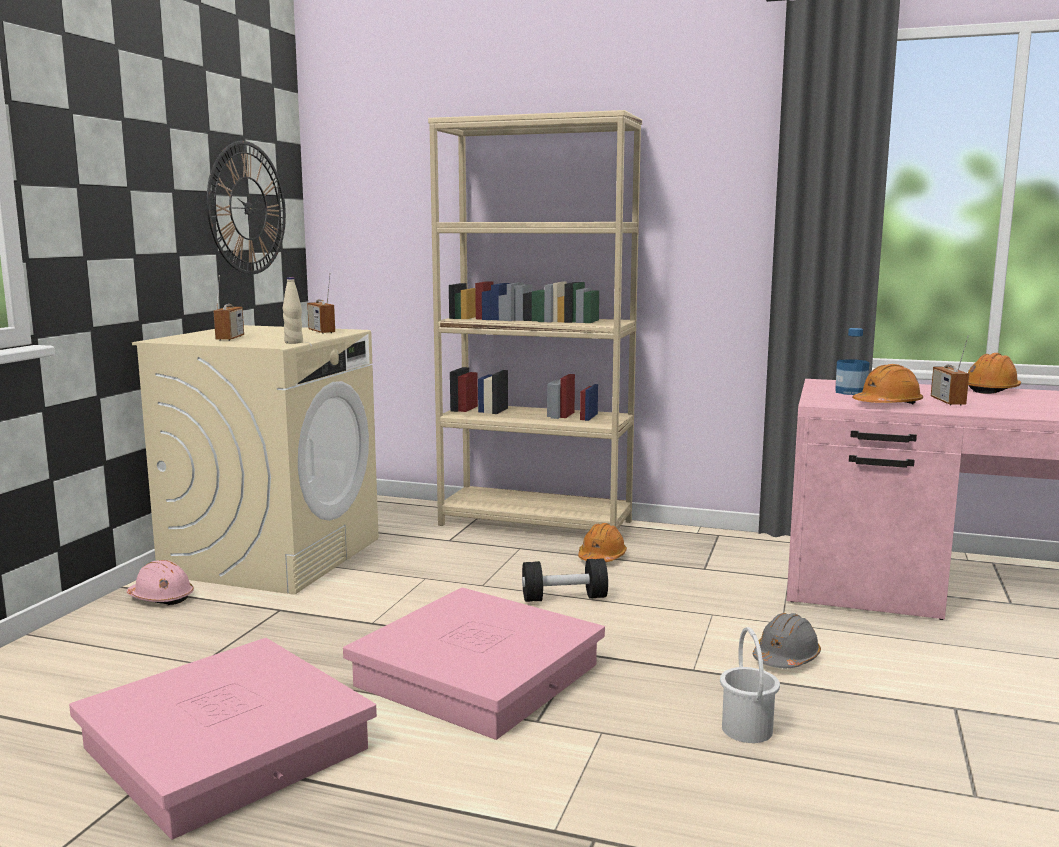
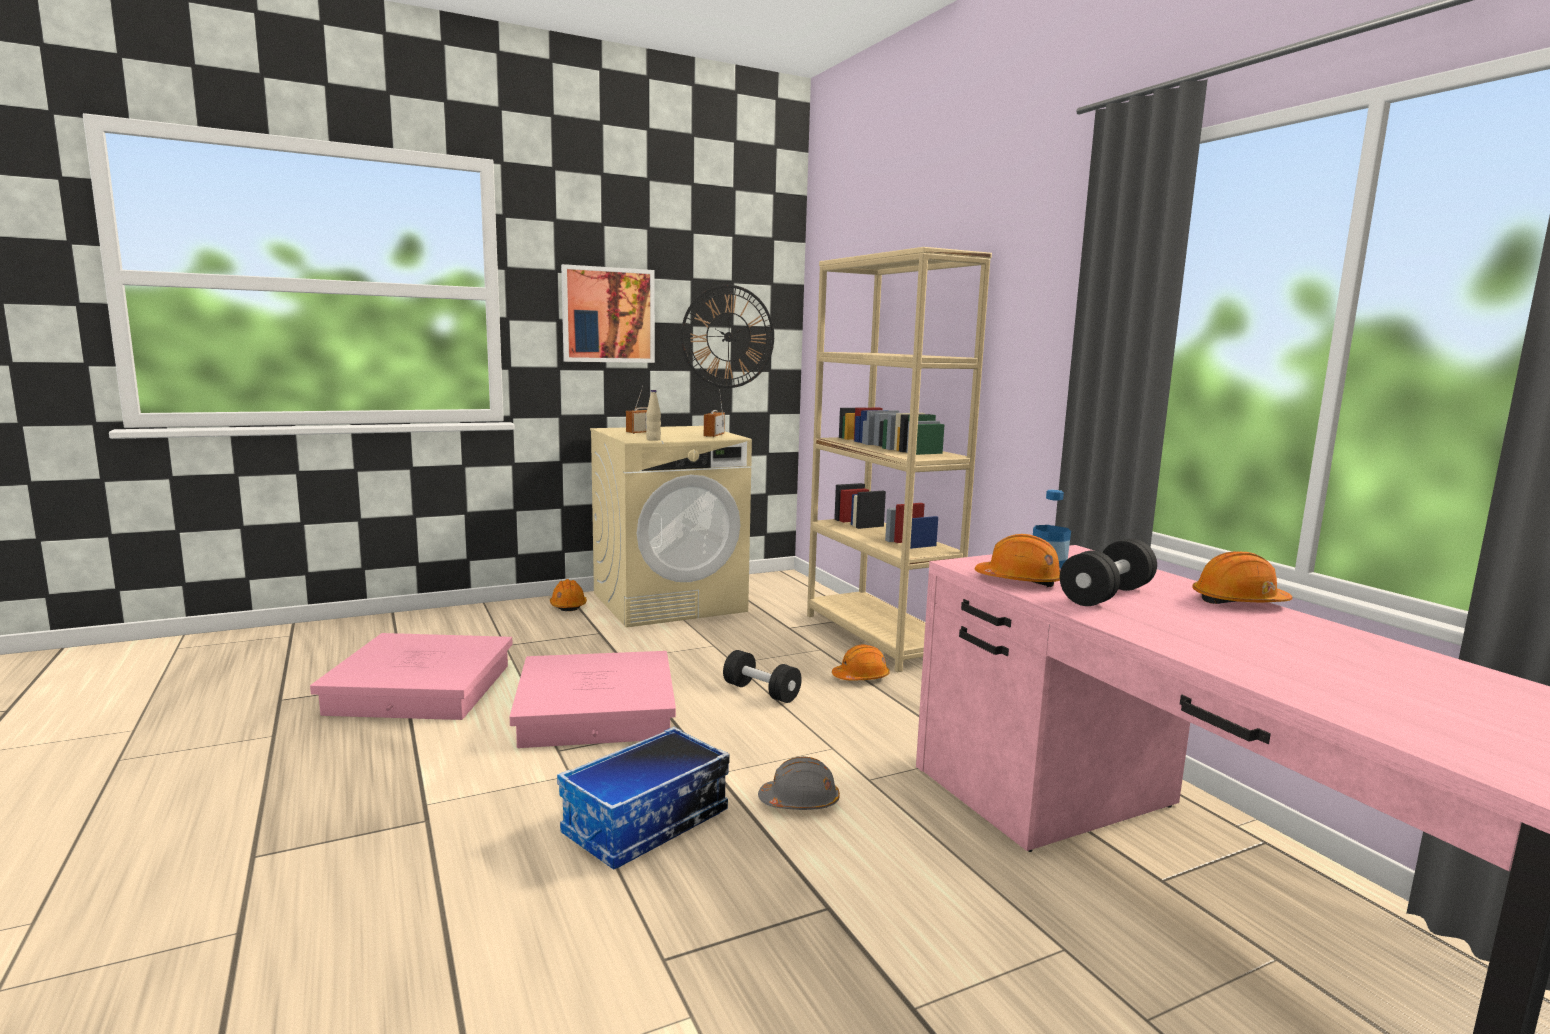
camera: 45 degrees right, 0 degrees up
(135, 178) = (608, 315): none -> picture
(161, 598) = (568, 605): pink hard hat -> orange hard hat
(747, 729) = (646, 824): white bucket -> storage box
(947, 401) = (1106, 595): radio -> black dumbbell

